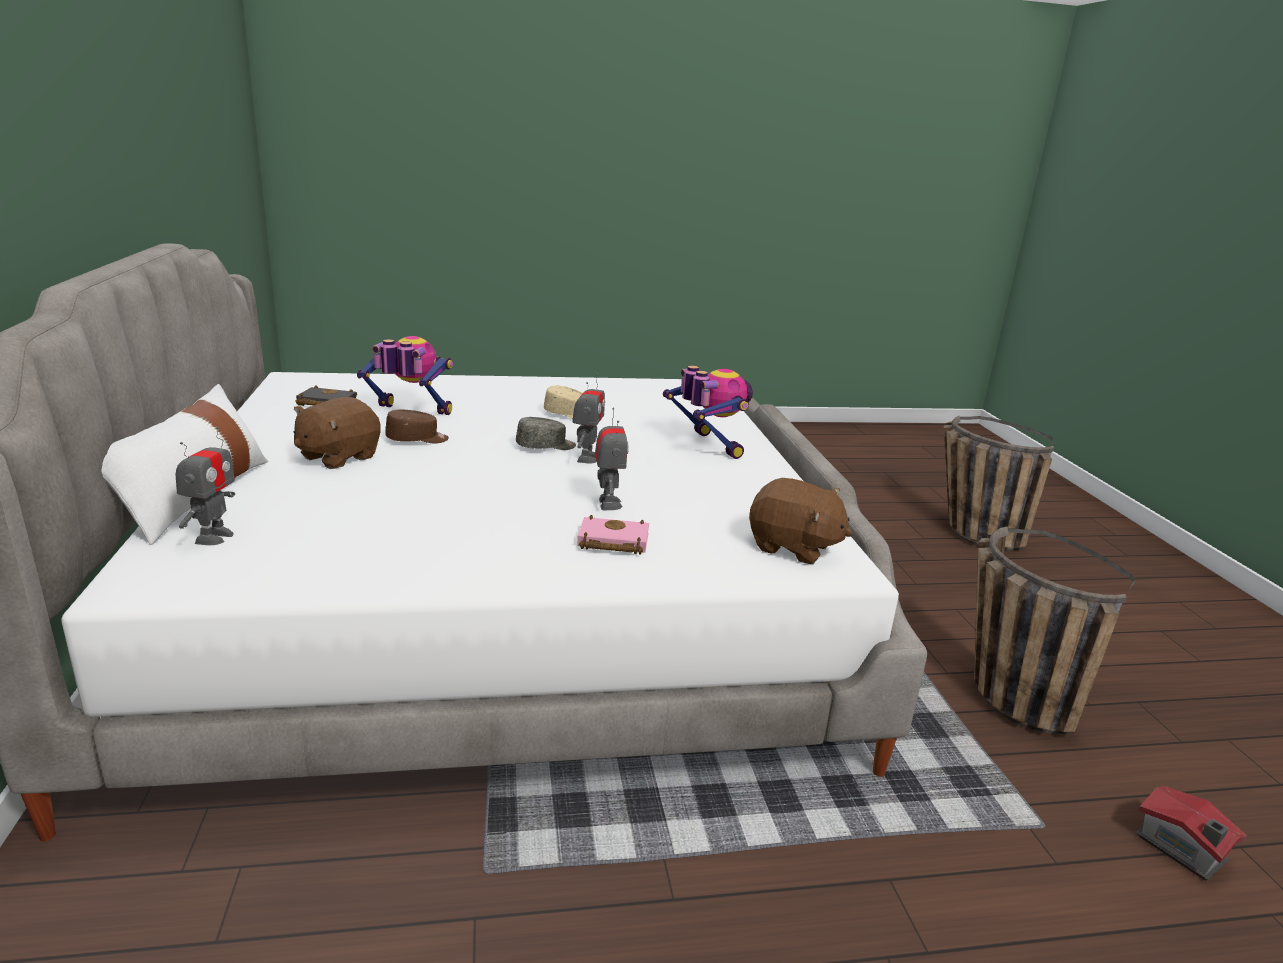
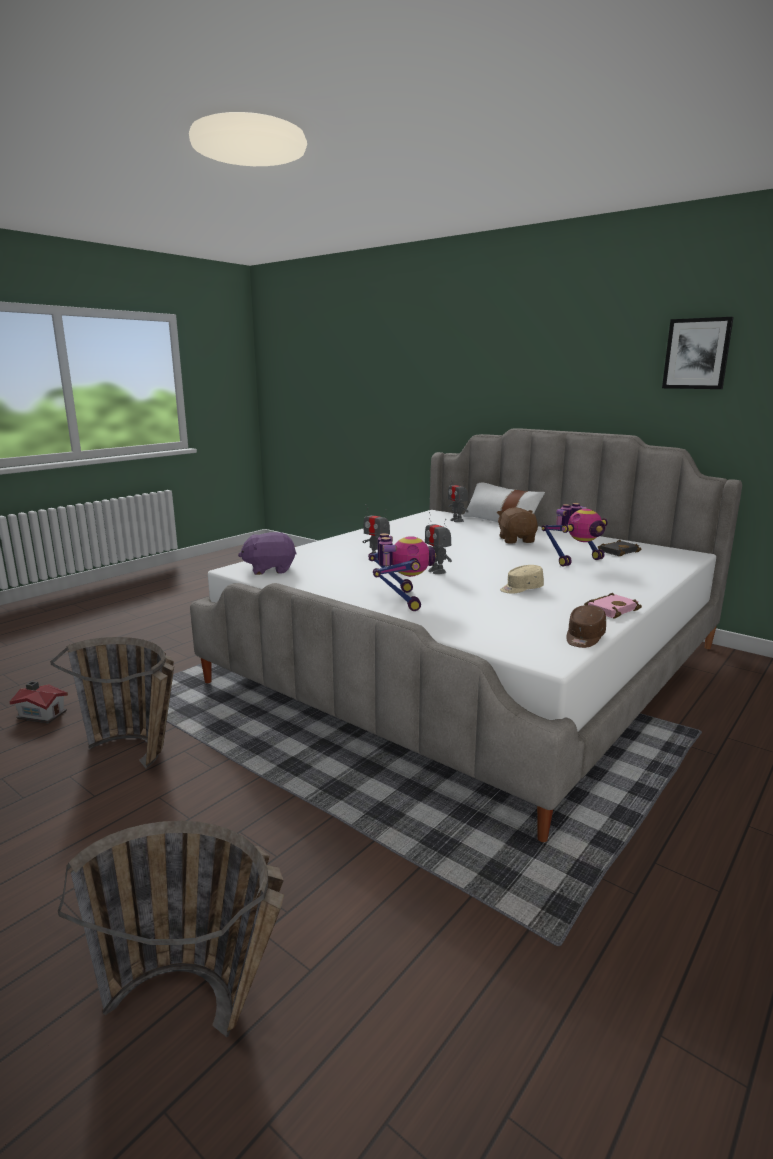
camera: 140 degrees right, 5 degrees down
(146, 93) = (697, 354): none -> picture
(417, 439) = (523, 553): brown cap -> brown cap (584, 637)
(546, 446) = (470, 569): grey cap -> none
(611, 542) = (345, 550): pink book -> pink book (611, 609)
(707, 446) = (401, 600): toy robot -> toy robot turned 120 degrees counterclockwise
(793, 547) = (270, 569): brown plush toy -> purple plush toy

